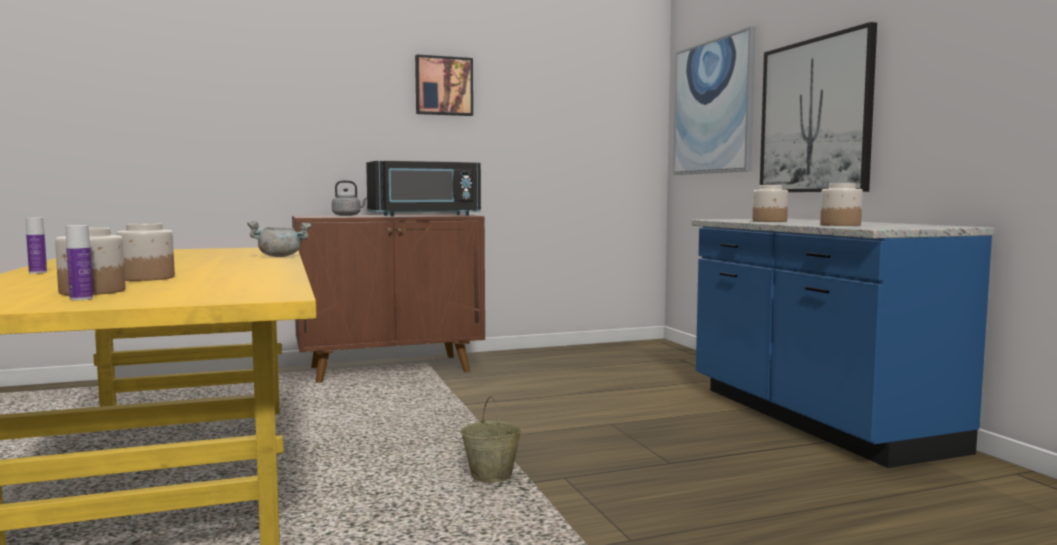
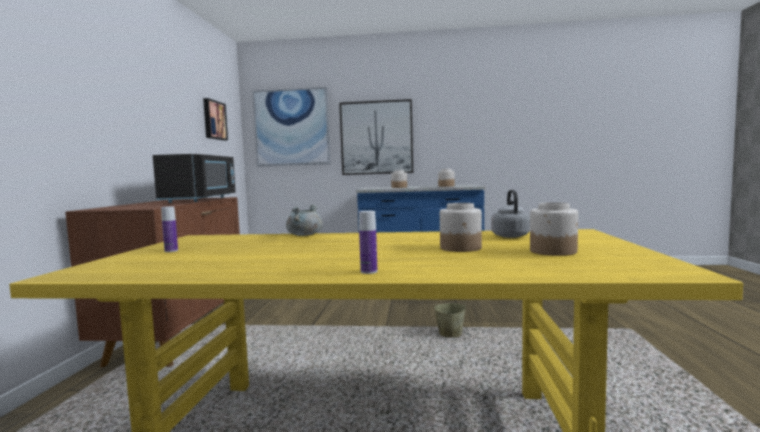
camera: 65 degrees left, 0 degrees up
(81, 299) = (597, 250): bottle -> bottle (171, 251)
(348, 215) = (133, 205): grey kettle -> grey kettle (510, 236)
(443, 86) = (152, 91): picture -> picture (214, 120)

